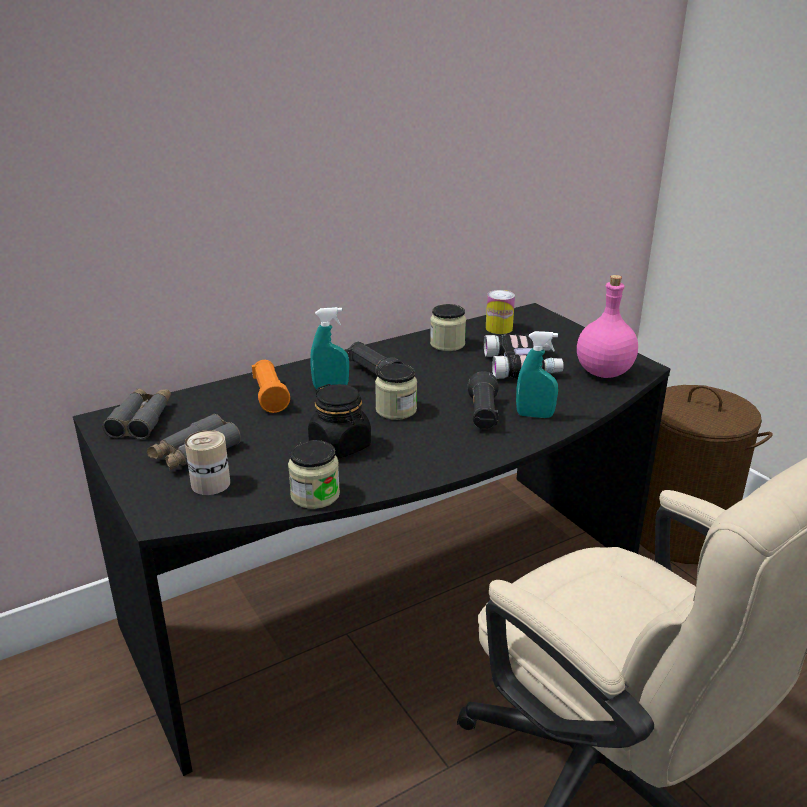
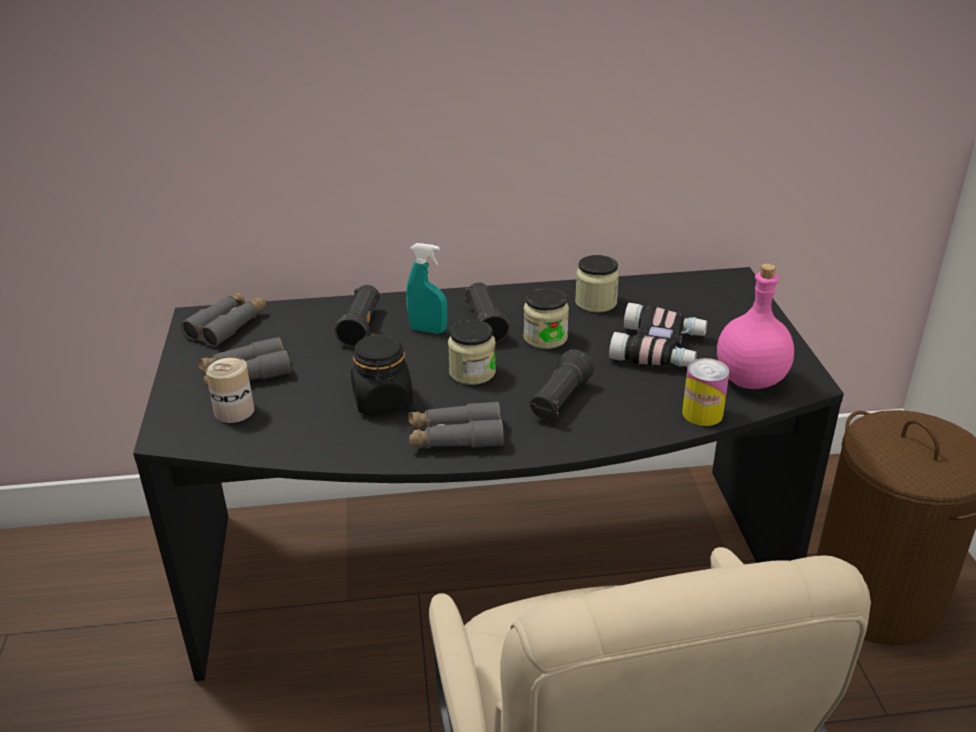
camera: 25 degrees right, 5 degrees up
(270, 396) = (361, 327): orange flashlight -> black flashlight
(315, 495) = (315, 449): jar -> jar (545, 338)
(425, 458) = (455, 437): none -> grey binoculars
(499, 328) = (673, 294): can -> can (702, 413)
(534, 415) = (617, 416): turquoise spray bottle -> none

